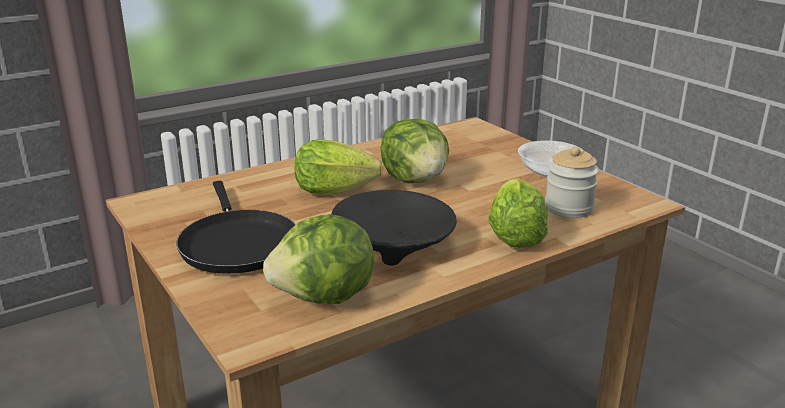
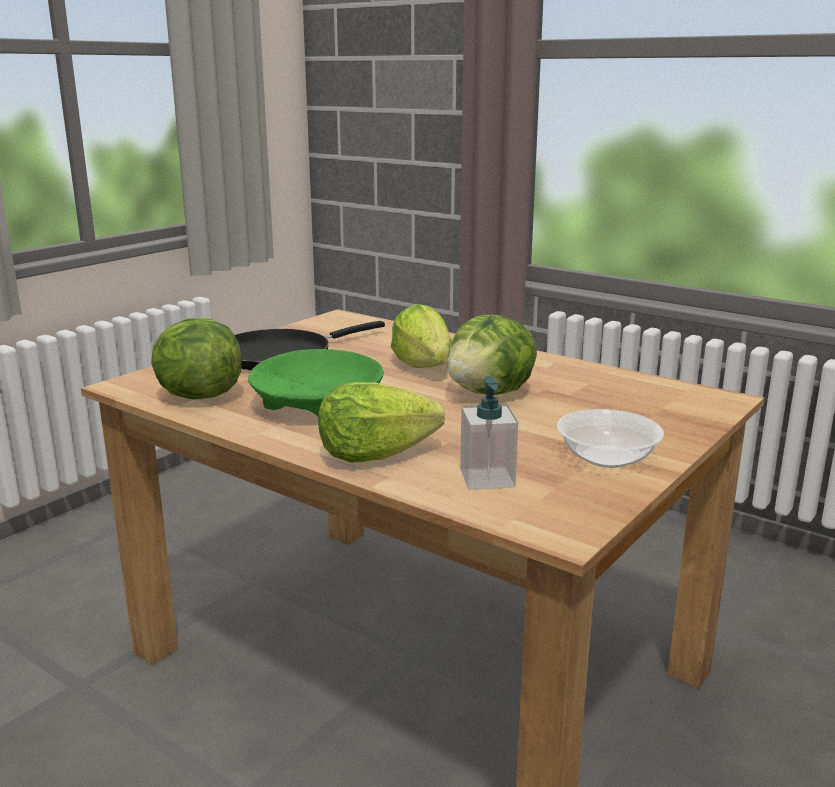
camera: 70 degrees right, 5 degrees down
(394, 243) = (319, 404): black bowl -> green bowl
(568, 208) = (487, 478): jar -> soap dispenser

